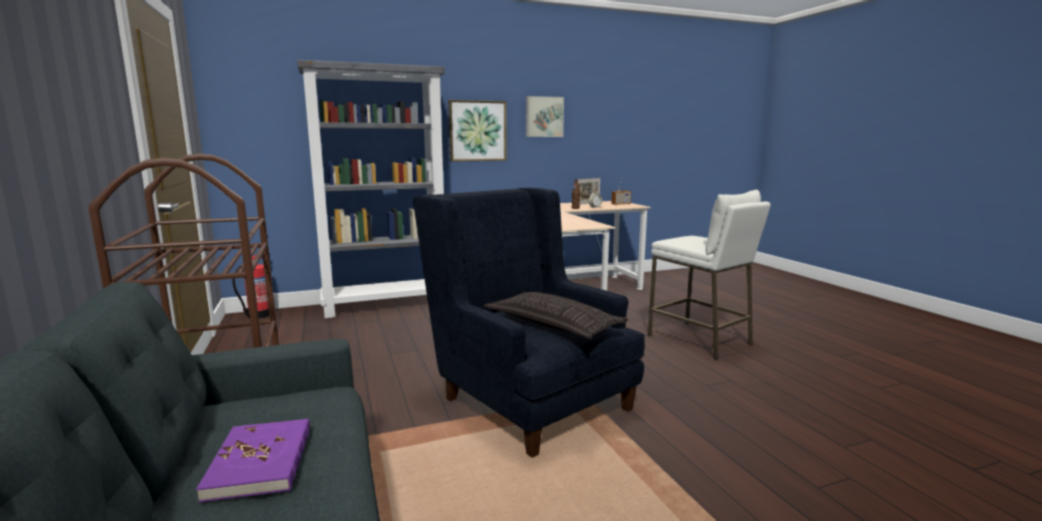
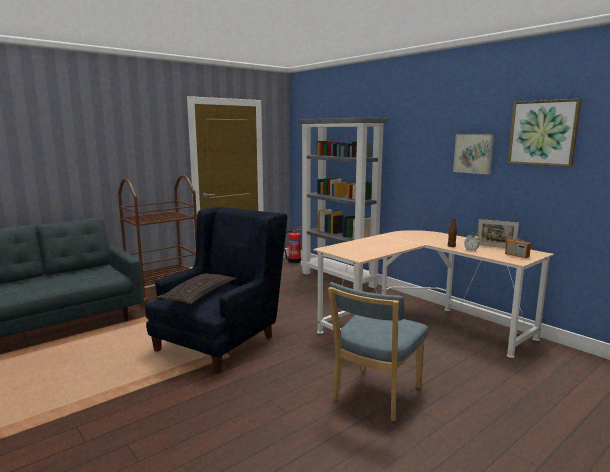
camera: 70 degrees right, 0 degrees up
(261, 462) = (65, 279): purple book -> none
(477, 131) = (417, 164): picture -> picture (543, 133)
(700, 340) = (375, 396): white stool -> blue chair

